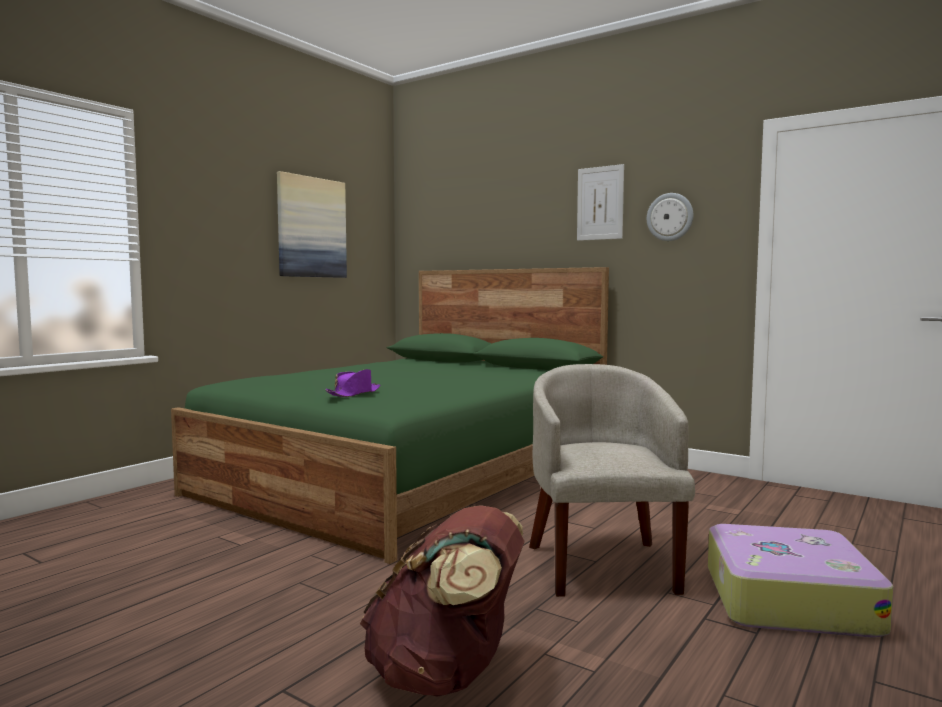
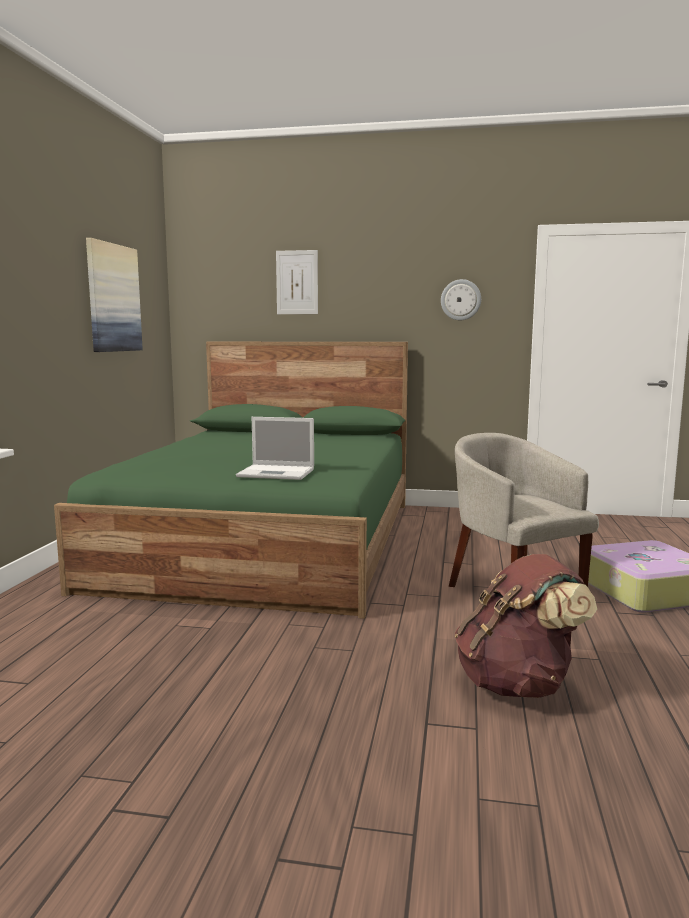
camera: 25 degrees left, 5 degrees up
(354, 394) = (278, 473): purple hat -> laptop
(600, 203) = (397, 284): picture -> picture (297, 282)

